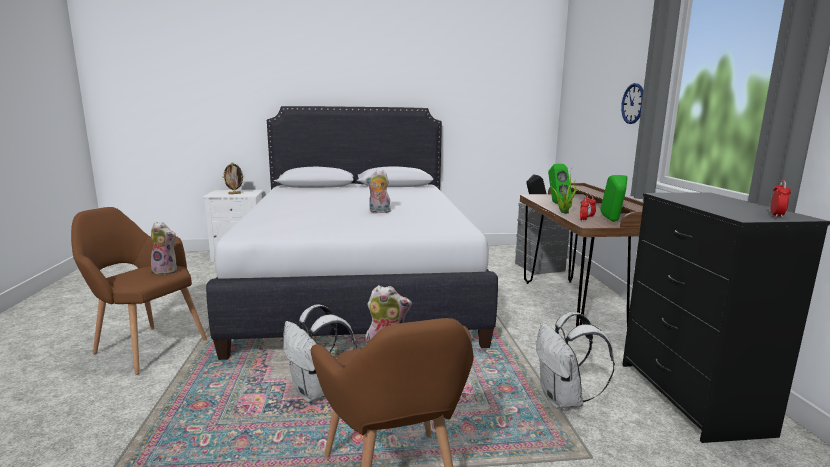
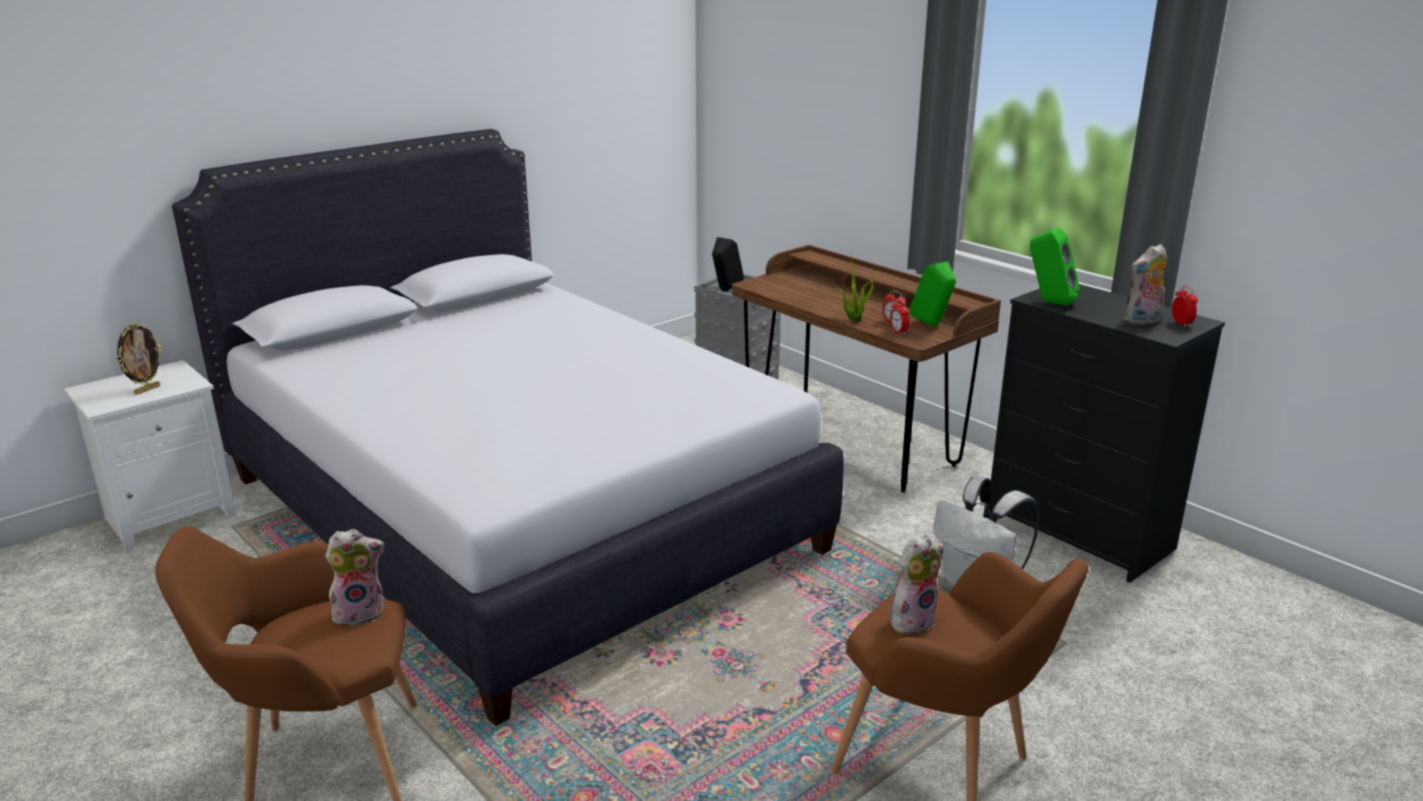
camera: 35 degrees left, 10 degrees up
(316, 392) = (707, 705): white backpack -> none
(378, 211) = (588, 381): plush toy -> plush toy (1142, 321)
(556, 203) = (813, 298): green speaker -> green speaker (1049, 302)
(633, 103) = (883, 123): wall clock -> none

